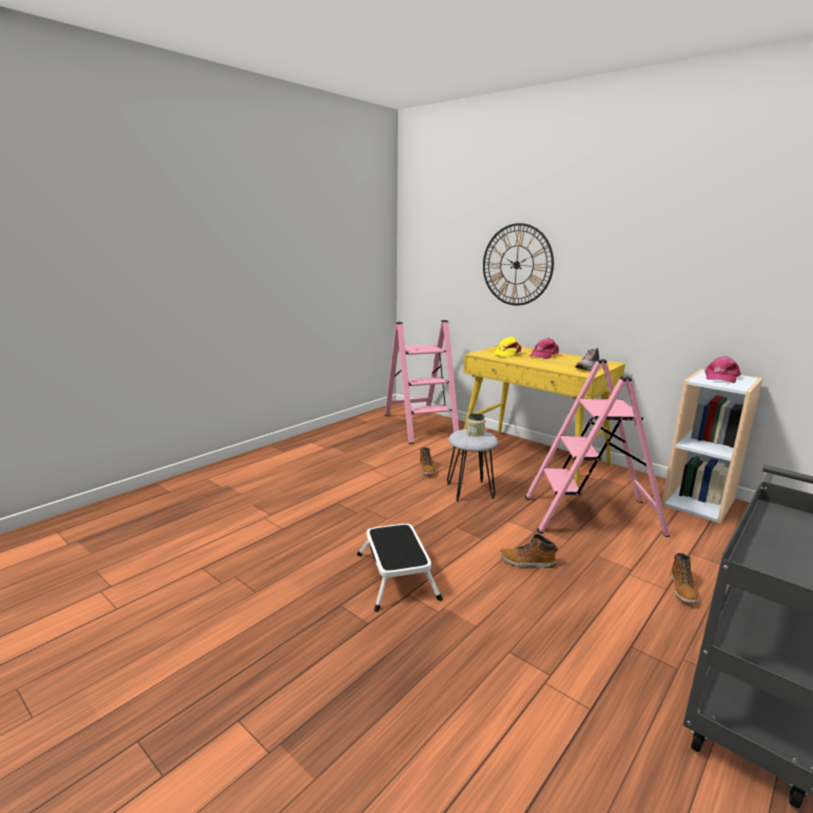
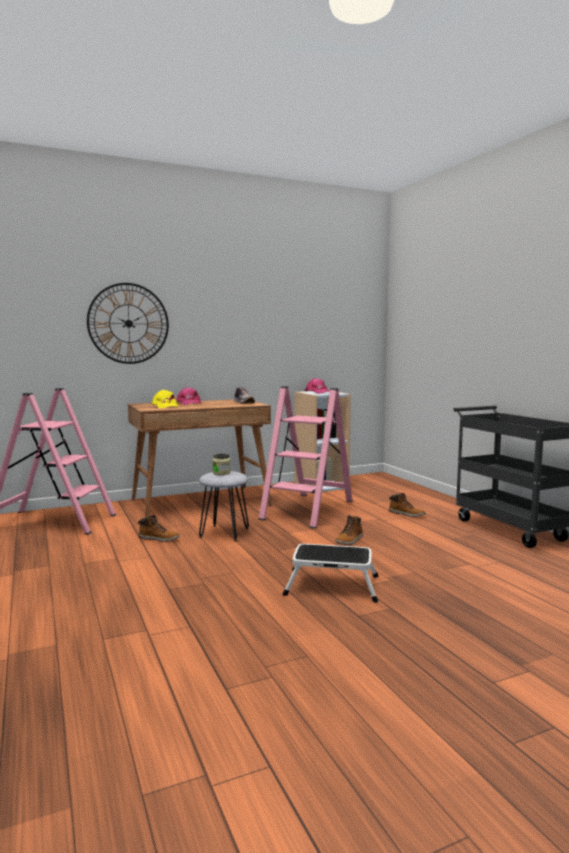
camera: 65 degrees left, 10 degrees down
(533, 458) = (201, 502): yellow desk -> brown desk

